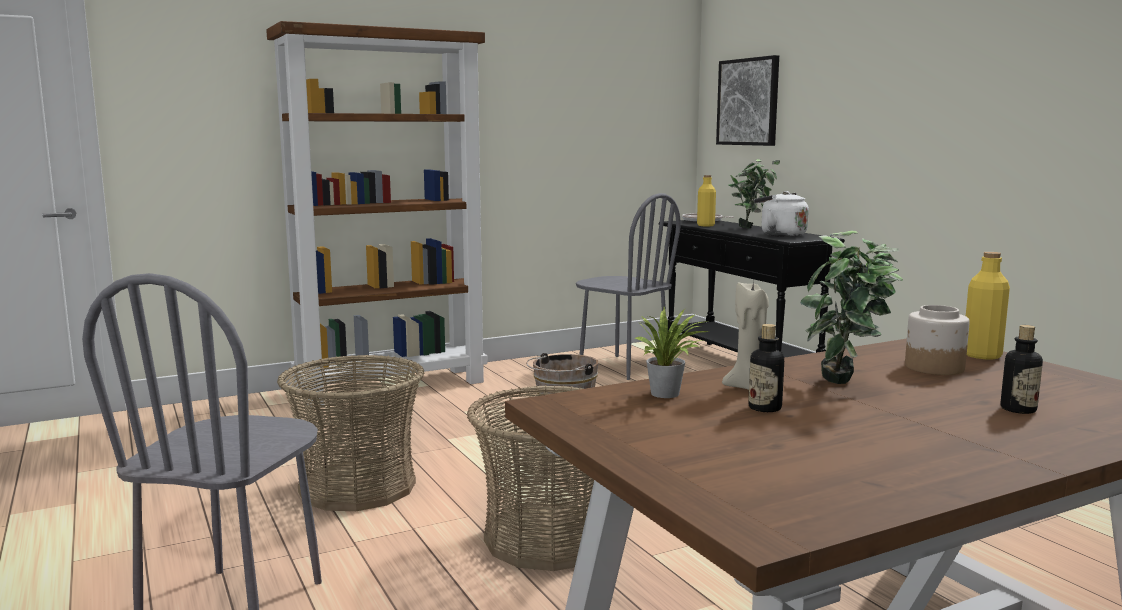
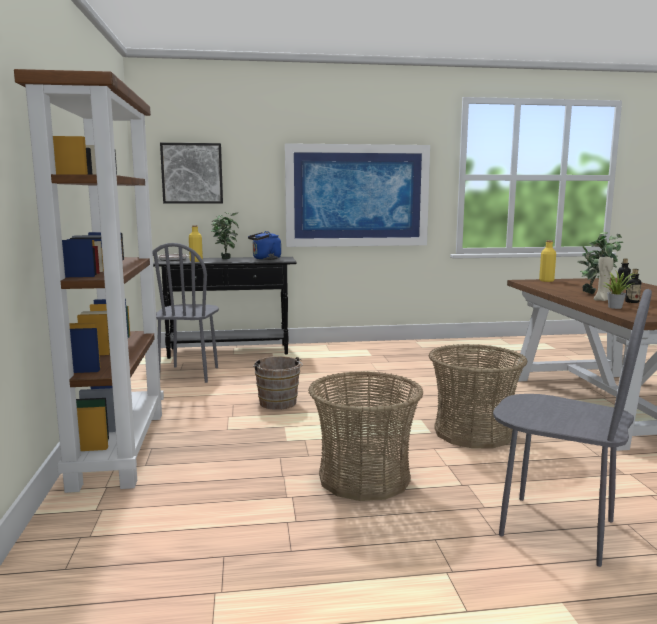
camera: 70 degrees left, 0 degrees up
(623, 367) = (189, 374): grey chair -> grey chair turned 120 degrees clockwise
(780, 235) = (265, 259): white kettle -> blue kettle
(933, 368) = (566, 285): jar -> none
(952, 136) = (357, 195): none -> picture

